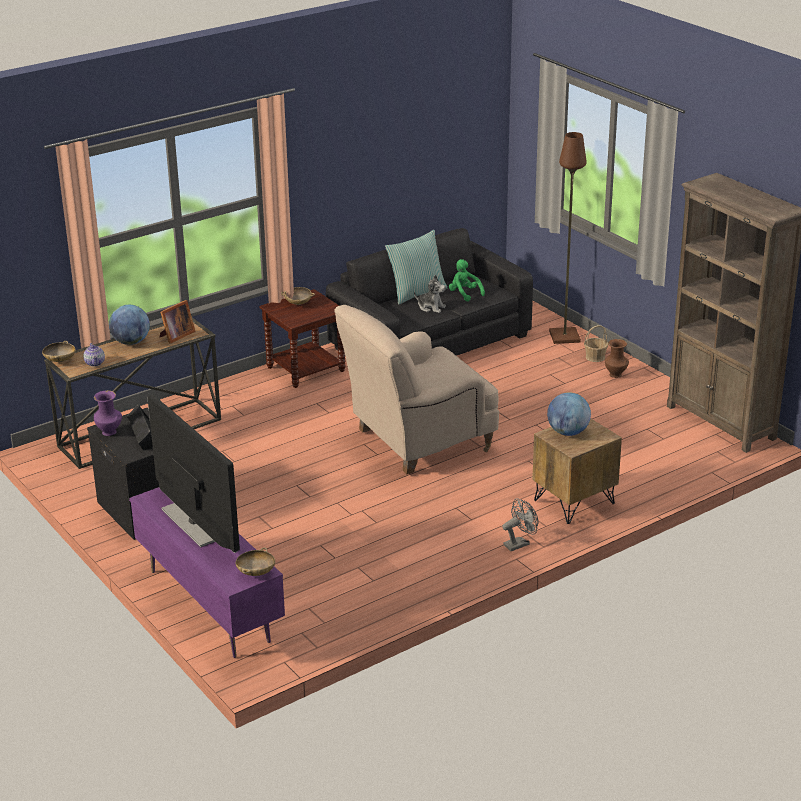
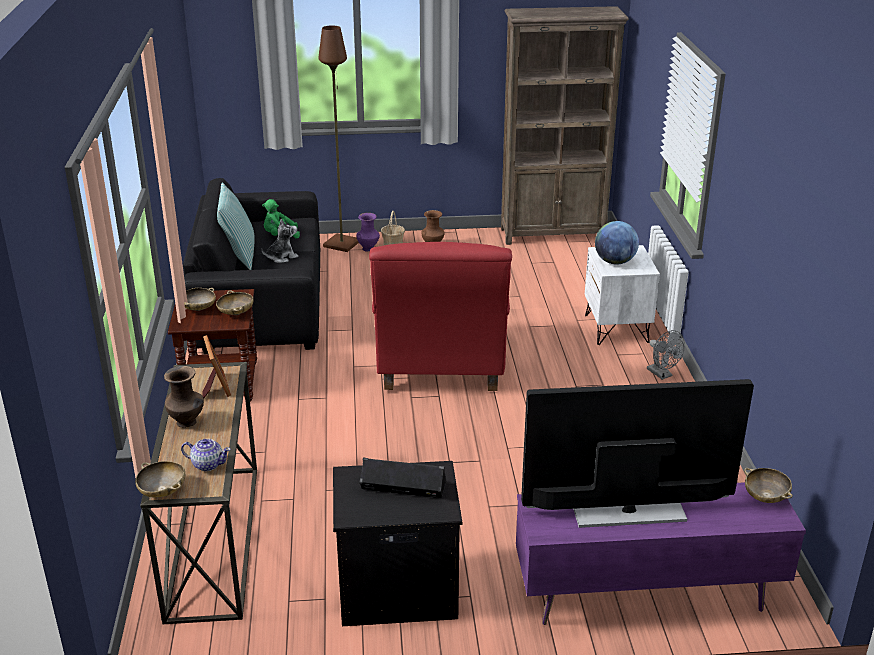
camera: 60 degrees left, 0 degrees up
(110, 432) = (368, 512): purple vase -> purple vase (368, 248)
(131, 342) = (187, 422): globe -> brown vase
(306, 317) = (236, 313): none -> beige bowl
(418, 443) = (441, 368): beige armchair -> red armchair
(519, 543) = (662, 374): grey fan -> grey fan turned 150 degrees clockwise
(574, 502) = (617, 329): brown nightstand -> white nightstand

